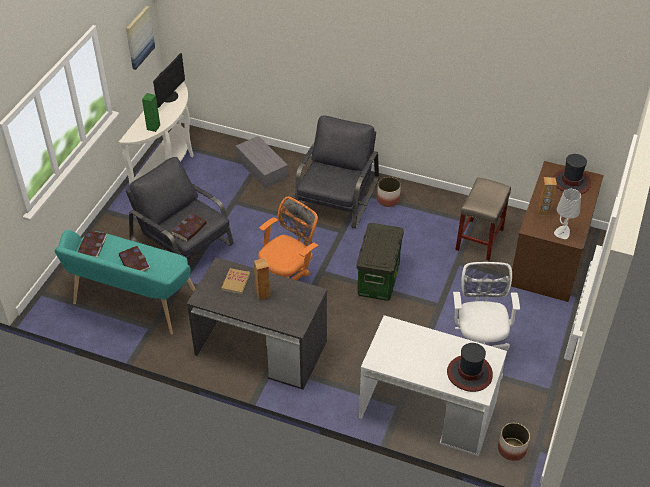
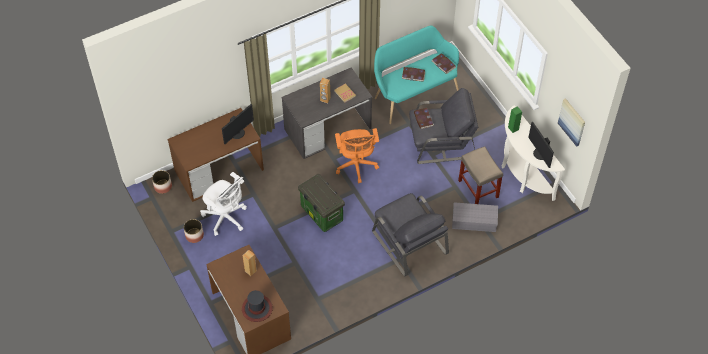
camera: 130 degrees right, 10 degrees up
(388, 200) = (380, 268): planter -> planter (194, 235)
(400, 340) = (238, 133): none -> monitor
(427, 410) = (219, 170): white desk -> brown desk
(469, 373) = (191, 145): hat -> none
(479, 239) = (301, 290): beige stool -> beige stool (478, 189)
(562, 232) = (227, 265): grey table lamp -> none

